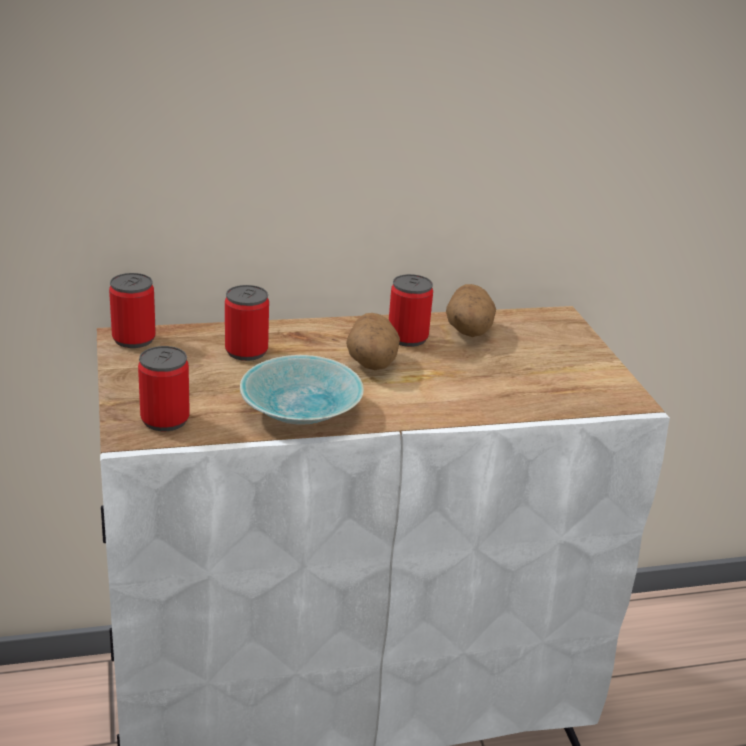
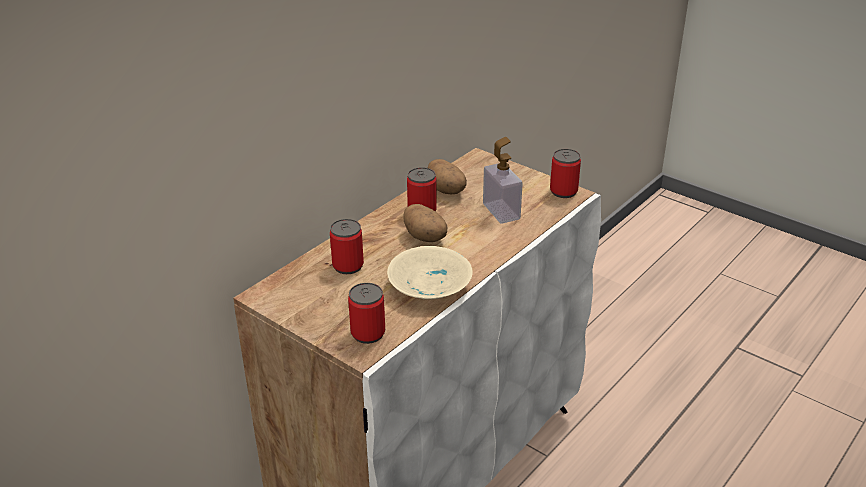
camera: 35 degrees left, 5 degrees up
(134, 339) = (270, 293): can -> can (563, 191)
(304, 410) = (432, 286): turquoise bowl -> beige bowl
(503, 377) = (501, 211): none -> soap dispenser

